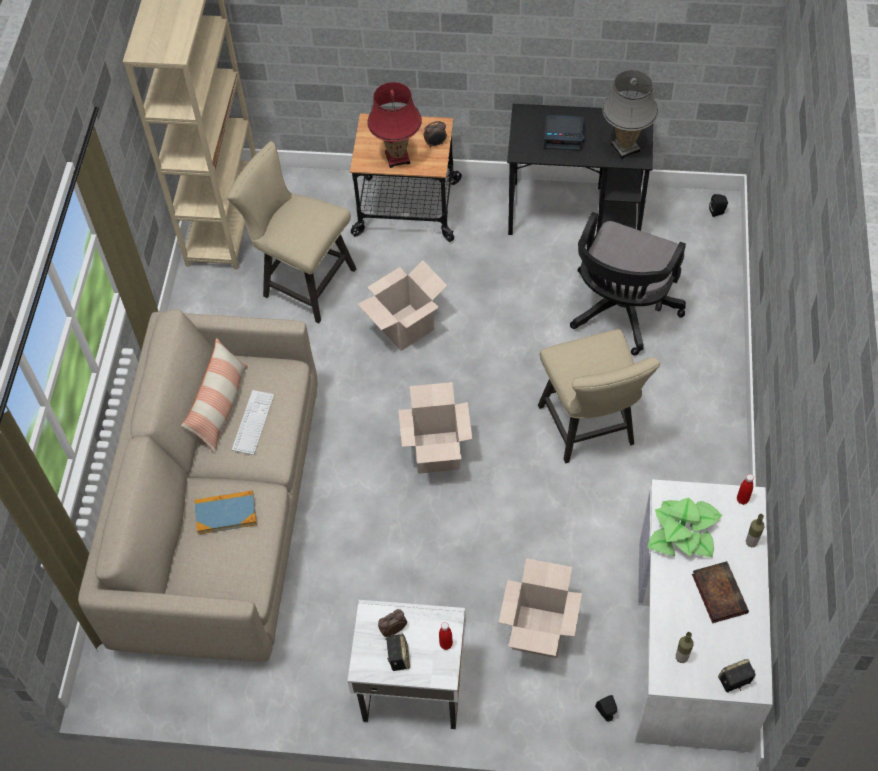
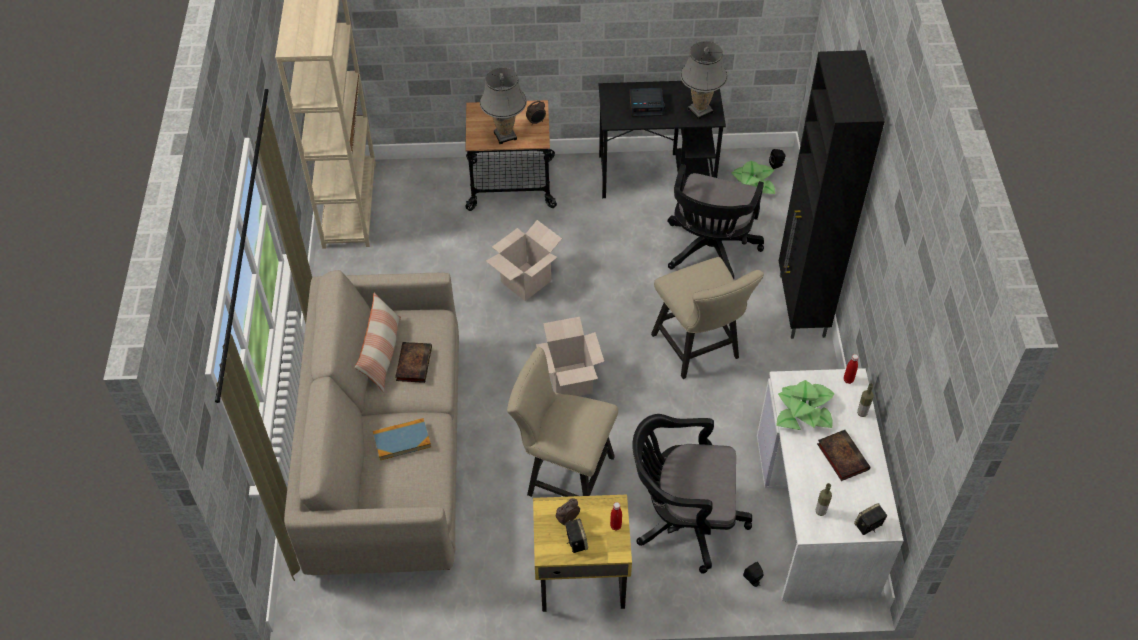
camera: 10 degrees left, 5 degrees down
(253, 422) = (413, 363): keyboard -> book
(303, 281) = (429, 252): beige chair -> beige chair (564, 475)
(397, 158) = (505, 136): red table lamp -> grey table lamp
(412, 687) = (581, 578): white nightstand -> yellow nightstand
(538, 631) = (683, 519): cardboard box -> black office chair
(685, 234) = (752, 185): none -> potted plant
(717, 389) = (801, 306): none -> black cabinet

